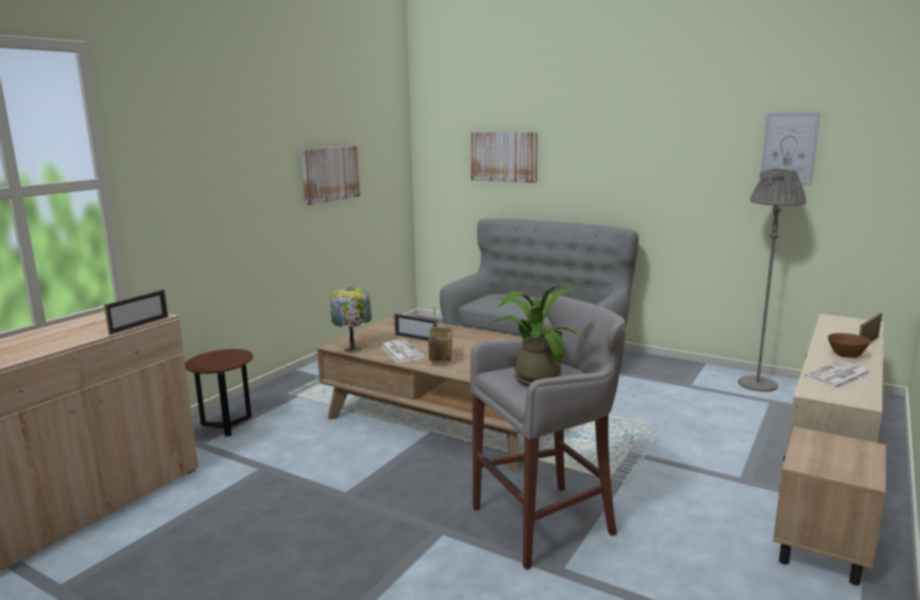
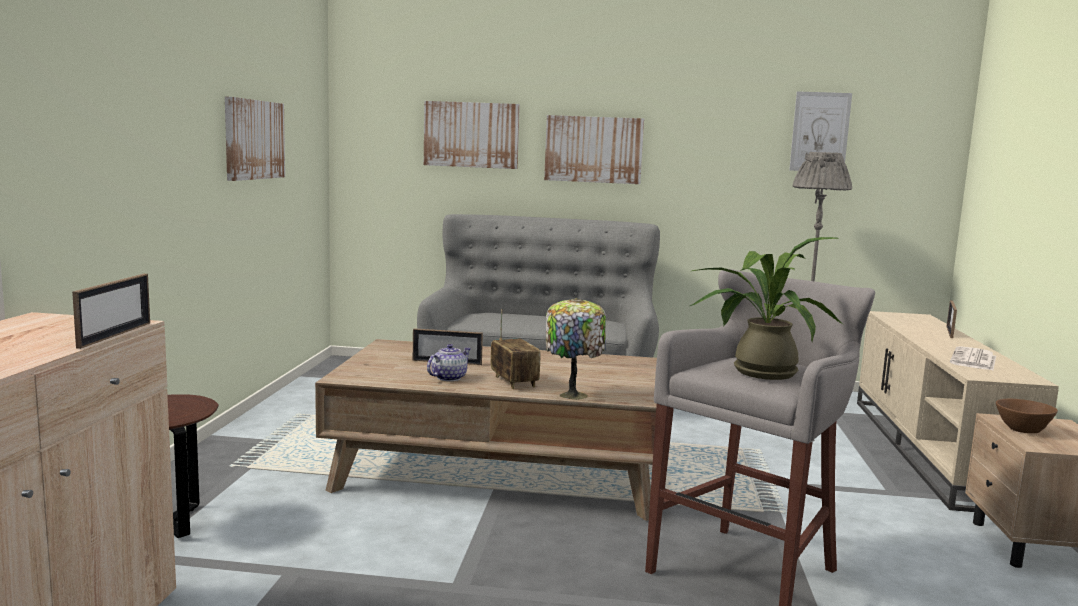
camera: 25 degrees left, 5 degrees down
(354, 349) = (375, 379): table lamp -> table lamp (573, 394)
(401, 351) = (448, 378): newspaper -> teapot
(593, 167) = (593, 149): none -> picture
(846, 354) = (949, 342): brown bowl -> brown bowl (1021, 429)

